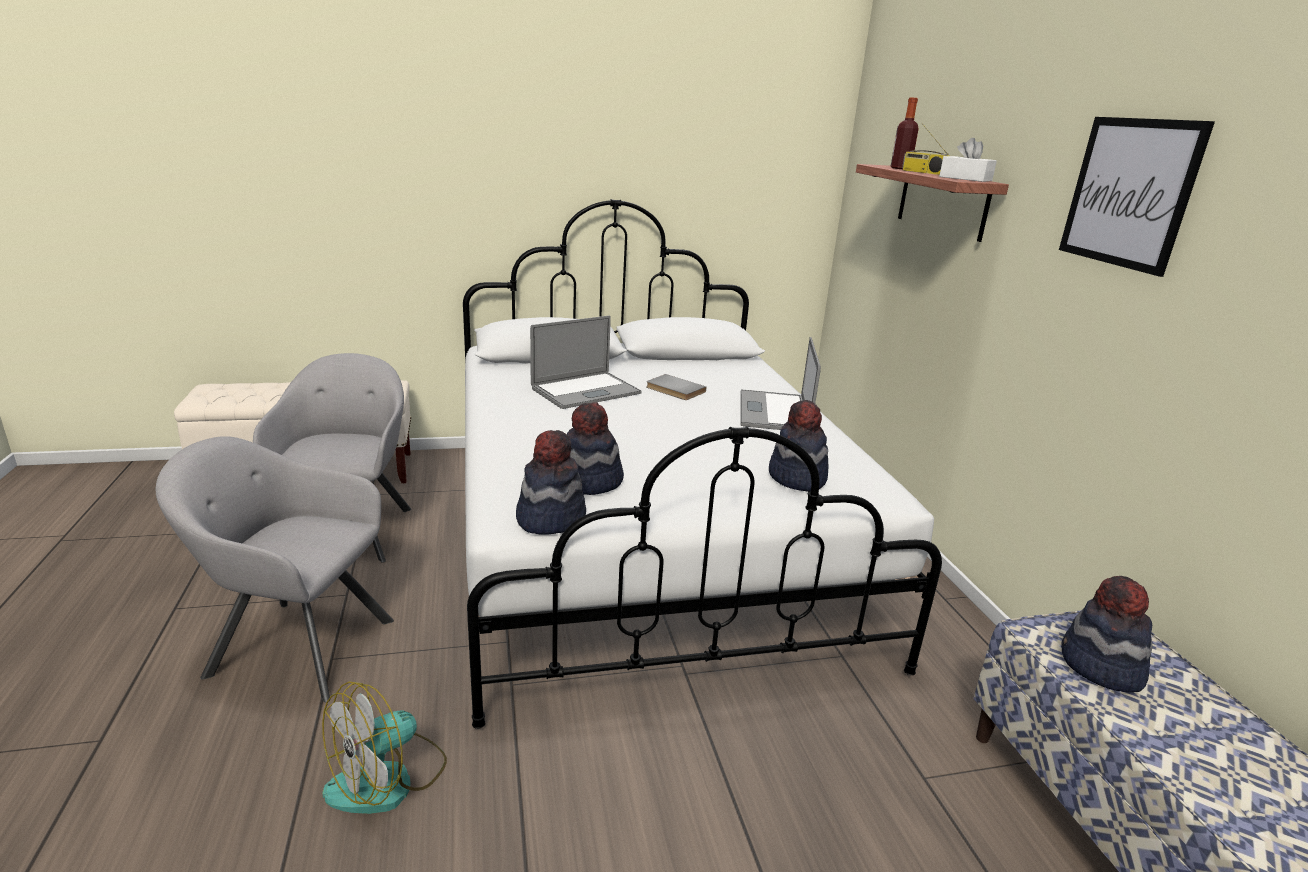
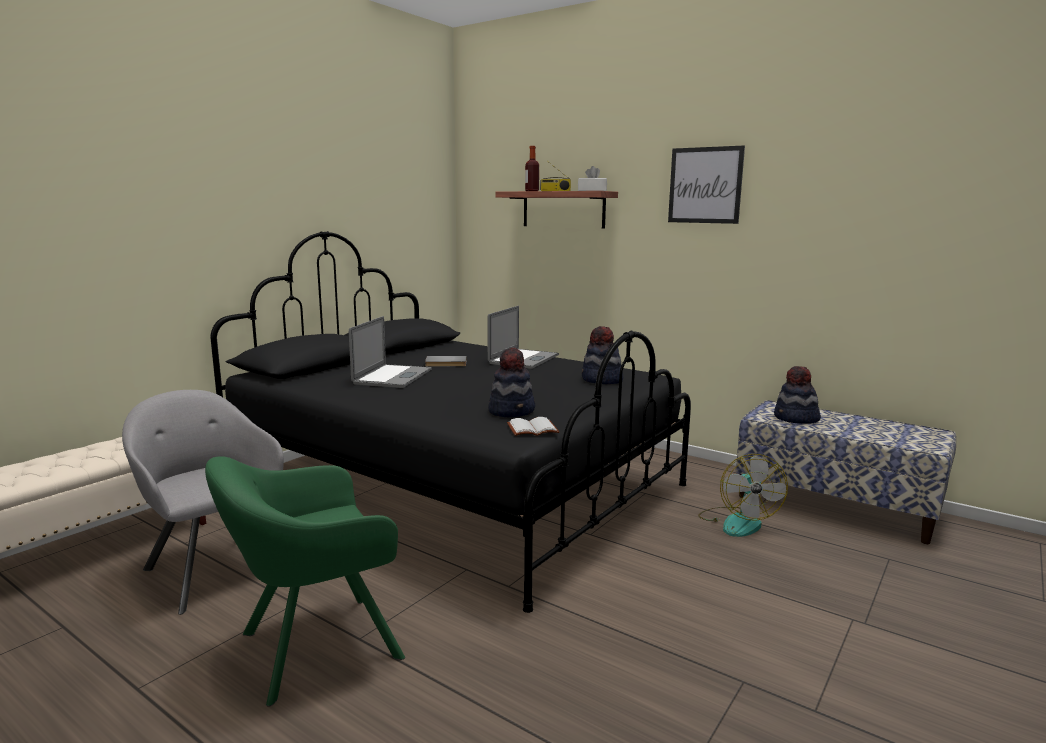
camera: 40 degrees left, 10 degrees down
(294, 646) = (313, 648): grey armchair -> green armchair
(388, 779) = (521, 664): fan -> fan (738, 521)
(550, 518) = (532, 430): hat -> white book
(645, 540) = (457, 486): white bed -> black bed
(773, 411) = (524, 359): laptop -> laptop turned 120 degrees counterclockwise

